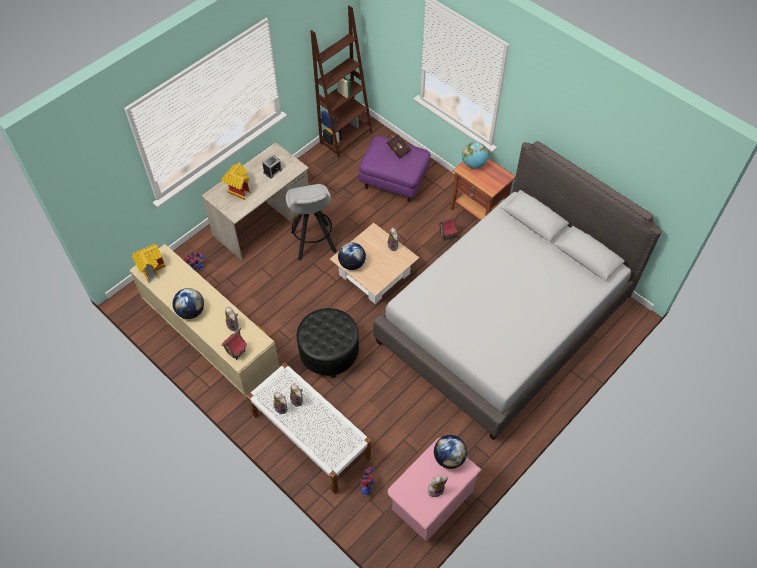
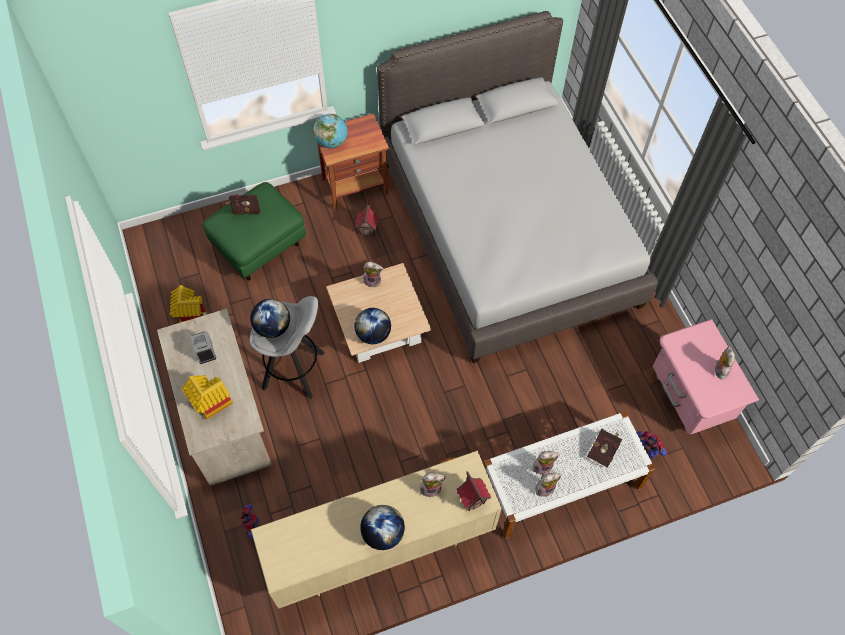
camera: 65 degrees left, 5 degrees up
(152, 269) = (285, 561): toy house -> toy house (189, 315)
(329, 353) = (462, 419): black ottoman -> none
(330, 436) = (603, 450): none -> red book
(346, 137) = (153, 266): brown bookcase -> none
(394, 182) = (260, 246): purple ottoman -> green ottoman
(449, 458) = (688, 341): globe -> globe (272, 327)

